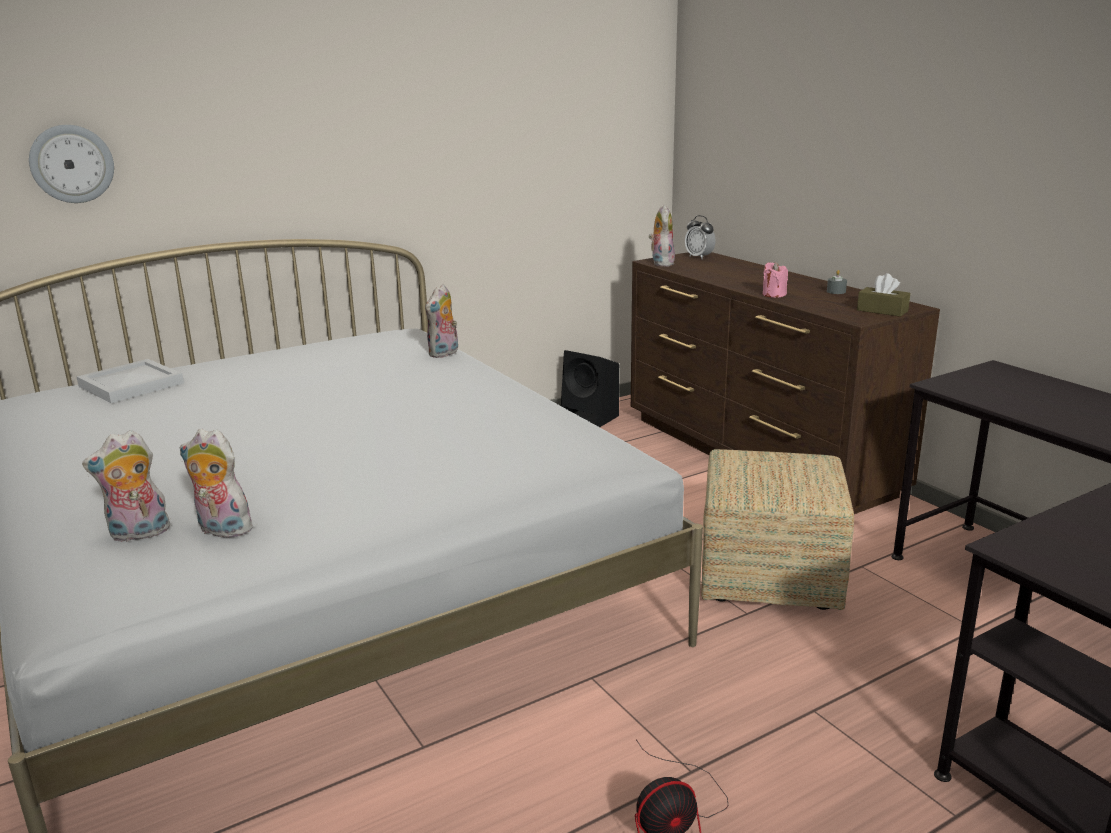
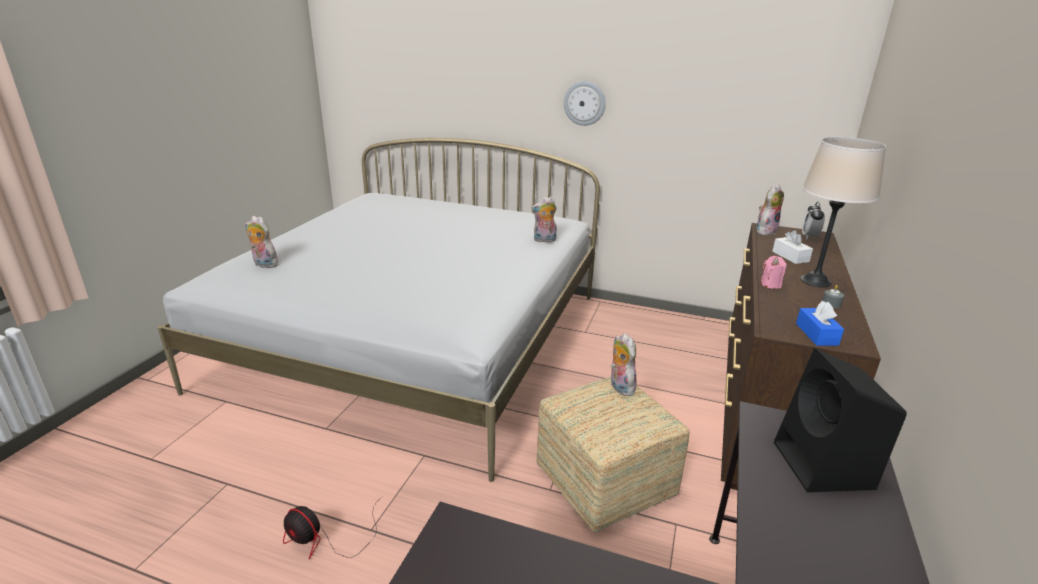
camera: 50 degrees right, 5 degrees up
(72, 164) = (420, 84): wall clock -> wall clock (584, 103)
(133, 384) = (405, 203): white tray -> none
(221, 530) = (280, 277): plush toy -> plush toy (619, 387)
(591, 418) = (702, 328): black speaker -> black speaker (824, 467)
(729, 273) = (790, 256): none -> white tissue box
(788, 282) = (815, 281): none -> beige table lamp
(882, 311) = (816, 334): brown tissue box -> blue tissue box

